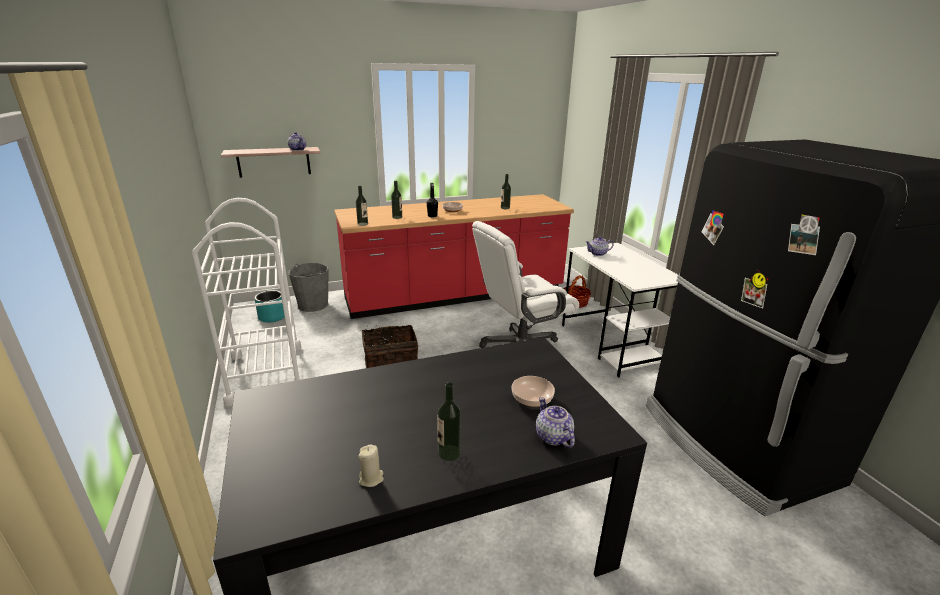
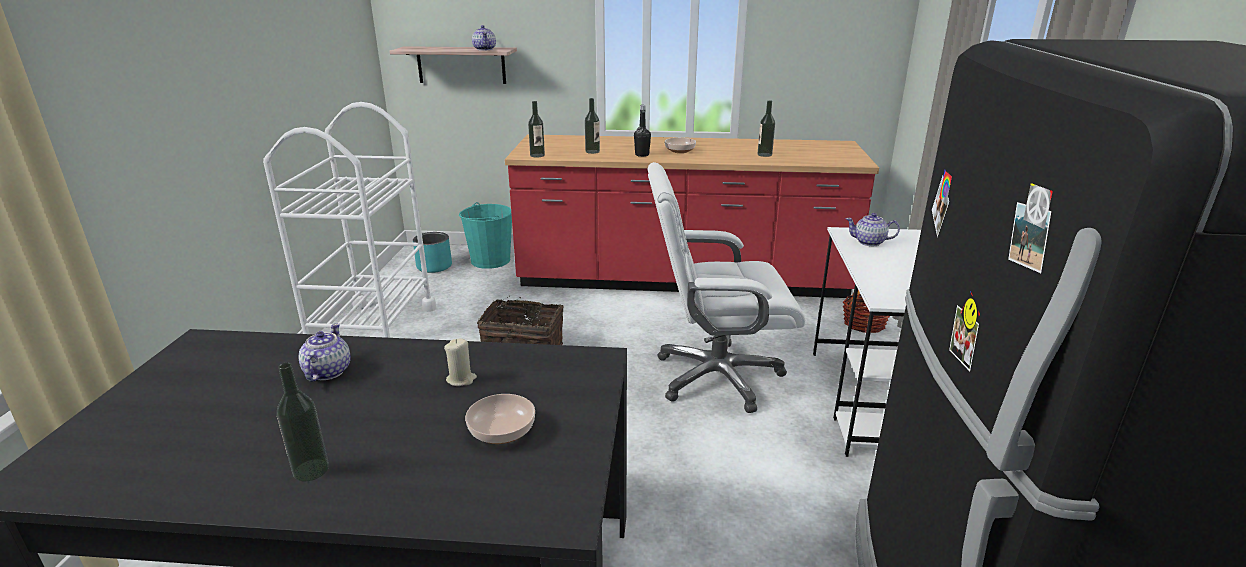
camera: 25 degrees right, 0 degrees up
(313, 305) = (490, 260): grey bucket -> turquoise bucket
(371, 478) = (191, 472): beige candle -> beige candle (461, 379)
(553, 437) = (465, 494): teapot -> teapot (327, 372)

